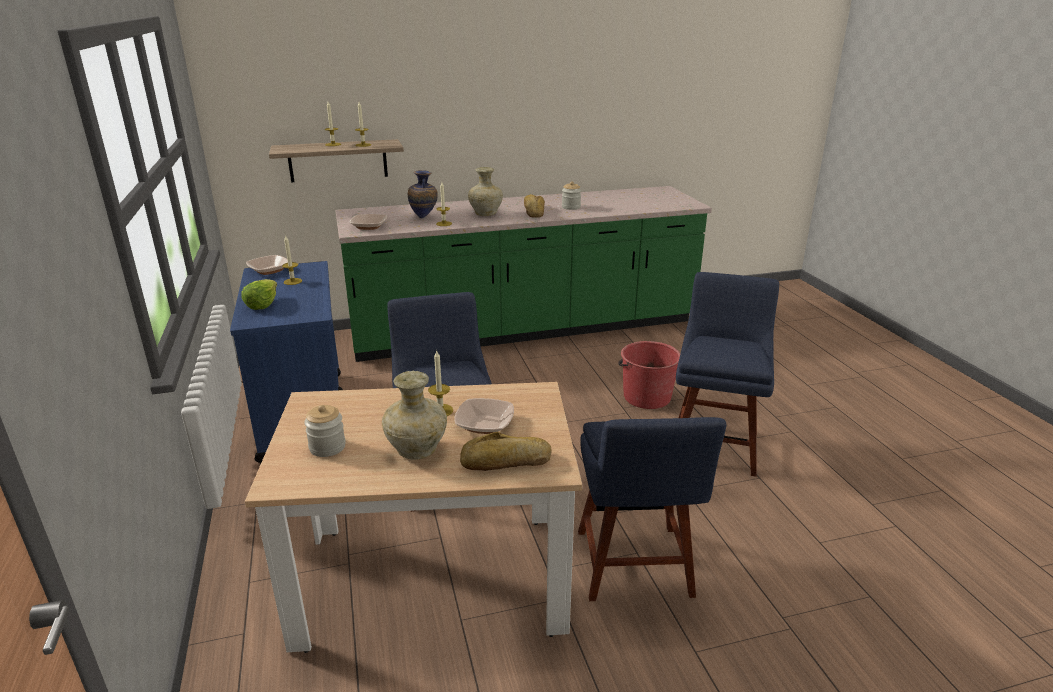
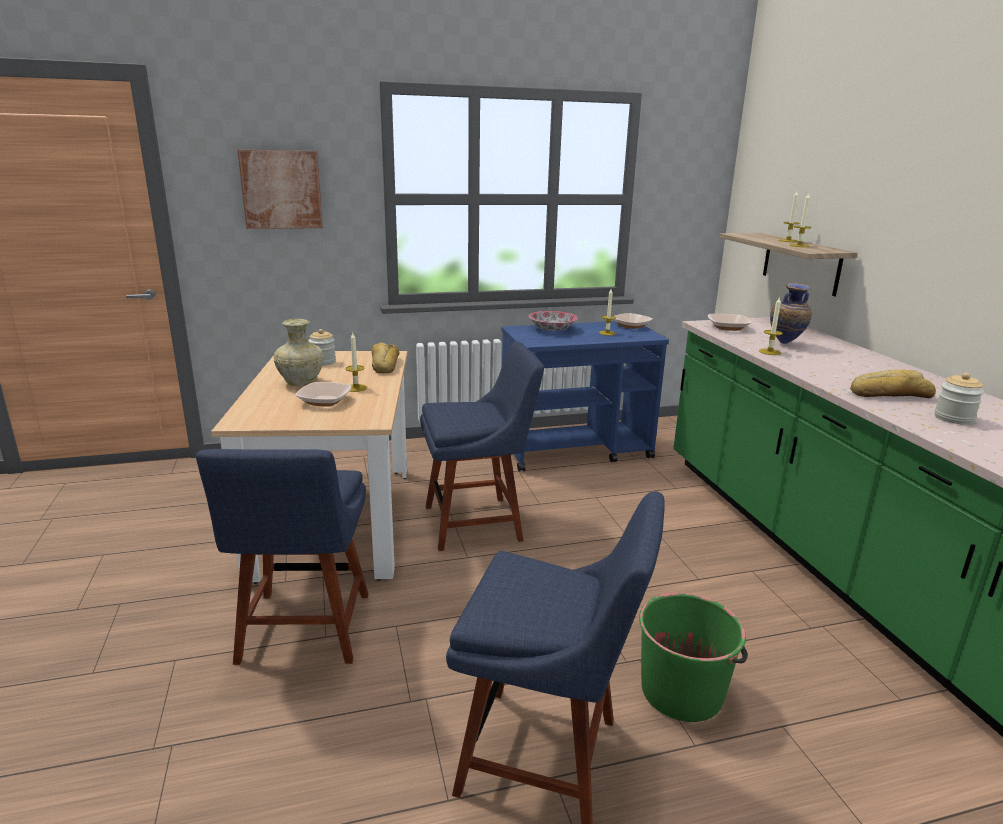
camera: 90 degrees right, 5 degrees down
(63, 264) = (281, 189): none -> picture
(262, 304) = (552, 329): lettuce -> bowl
(486, 214) = (839, 369): beige vase -> none
(506, 462) = (264, 407): bread -> bread (384, 365)
(634, 568) = (303, 632): blue chair -> blue chair turned 90 degrees counterclockwise
(646, 397) = (682, 691): red bucket -> green bucket

